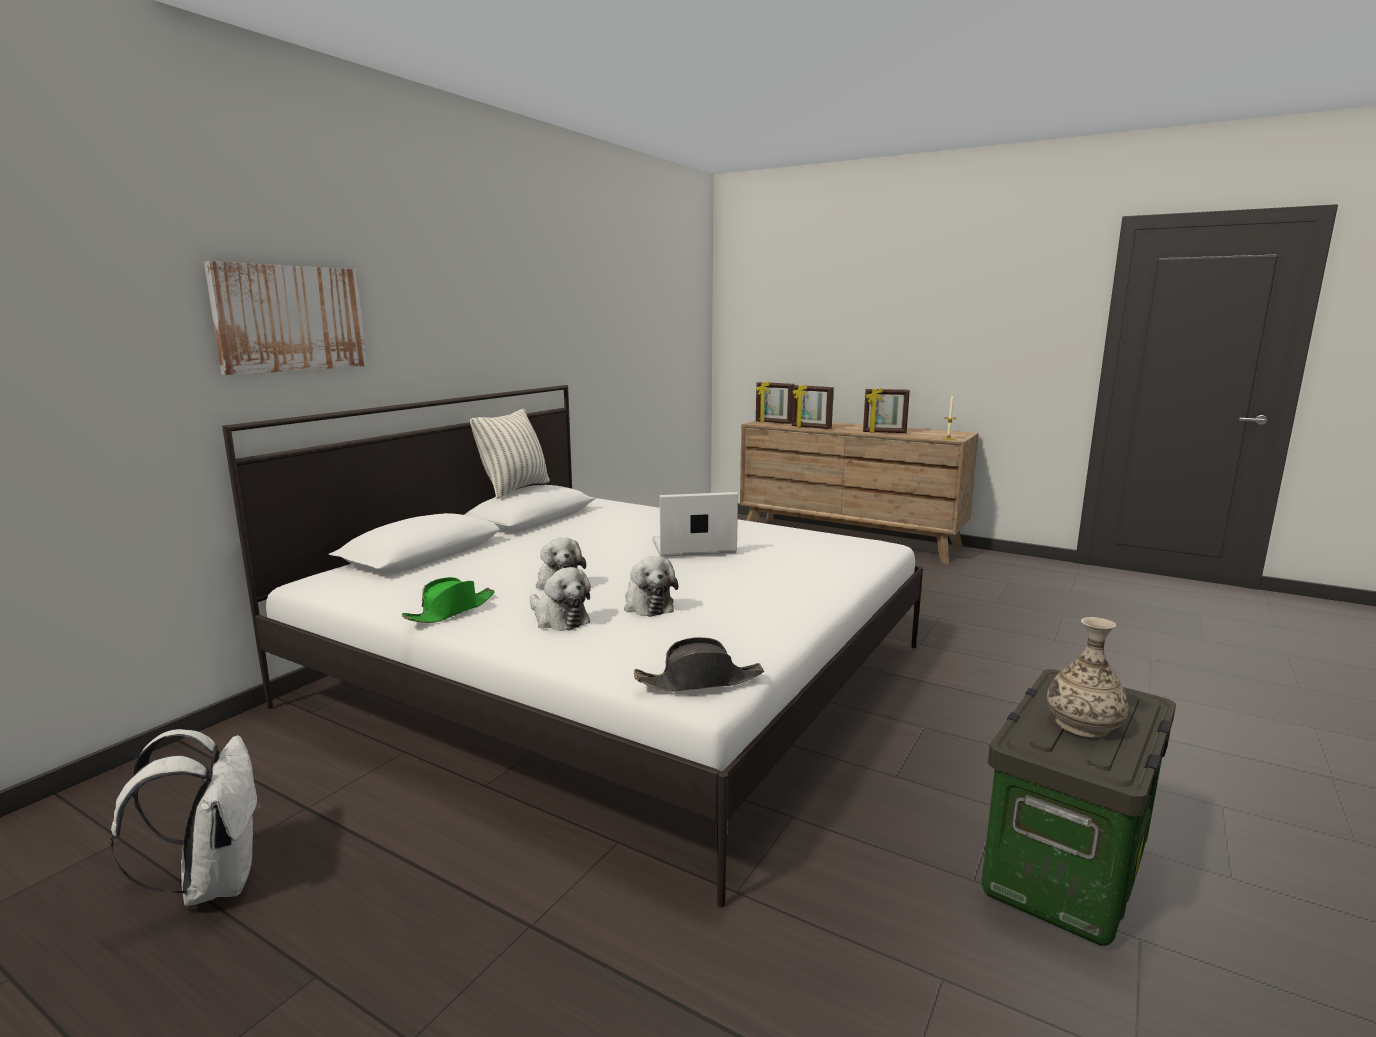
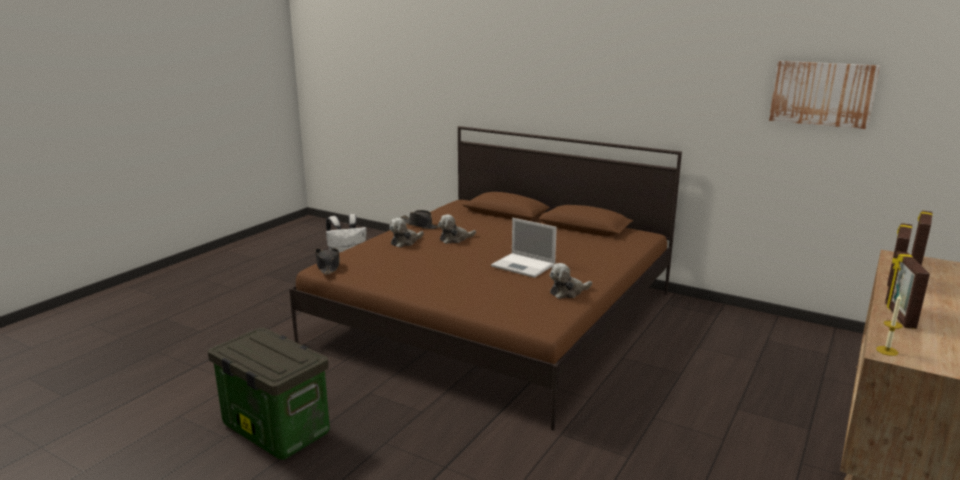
camera: 90 degrees right, 5 degrees up
(290, 318) = (496, 84): picture -> picture (822, 94)
(451, 611) = (420, 225): green hat -> black hat
(515, 489) = (588, 205): pillow -> none
(618, 674) = (495, 316): white bed -> brown bed
(647, 605) = (416, 256): plush toy -> plush toy (568, 292)
(691, 547) = (524, 266): laptop -> laptop turned 135 degrees clockwise
(1082, 724) = (262, 349): vase -> none

